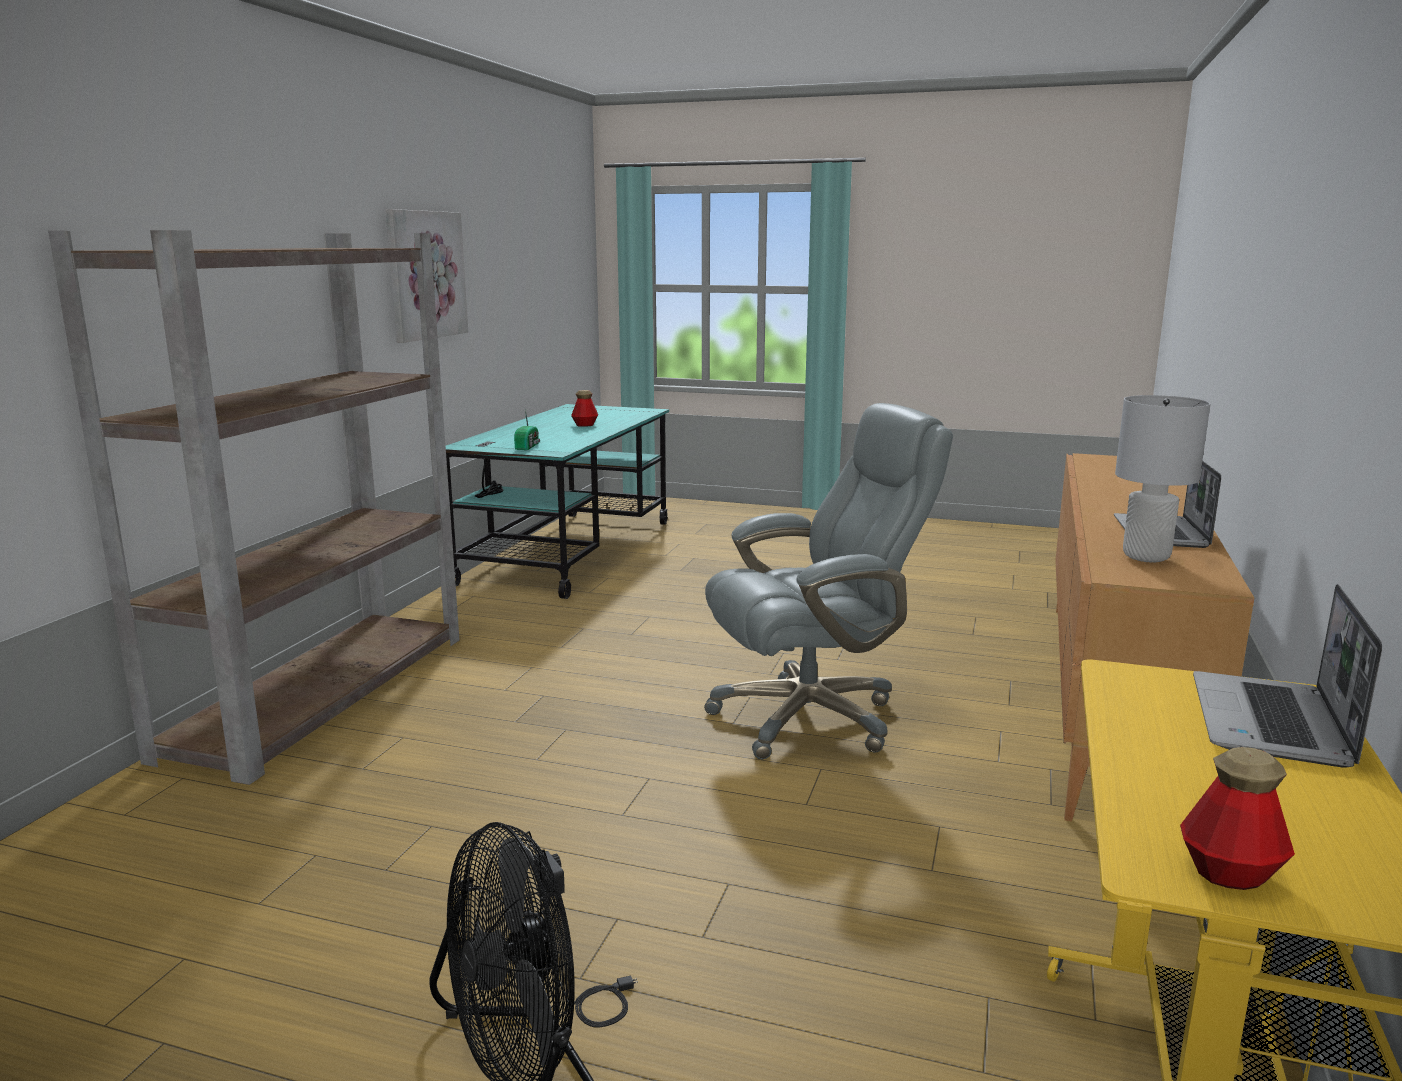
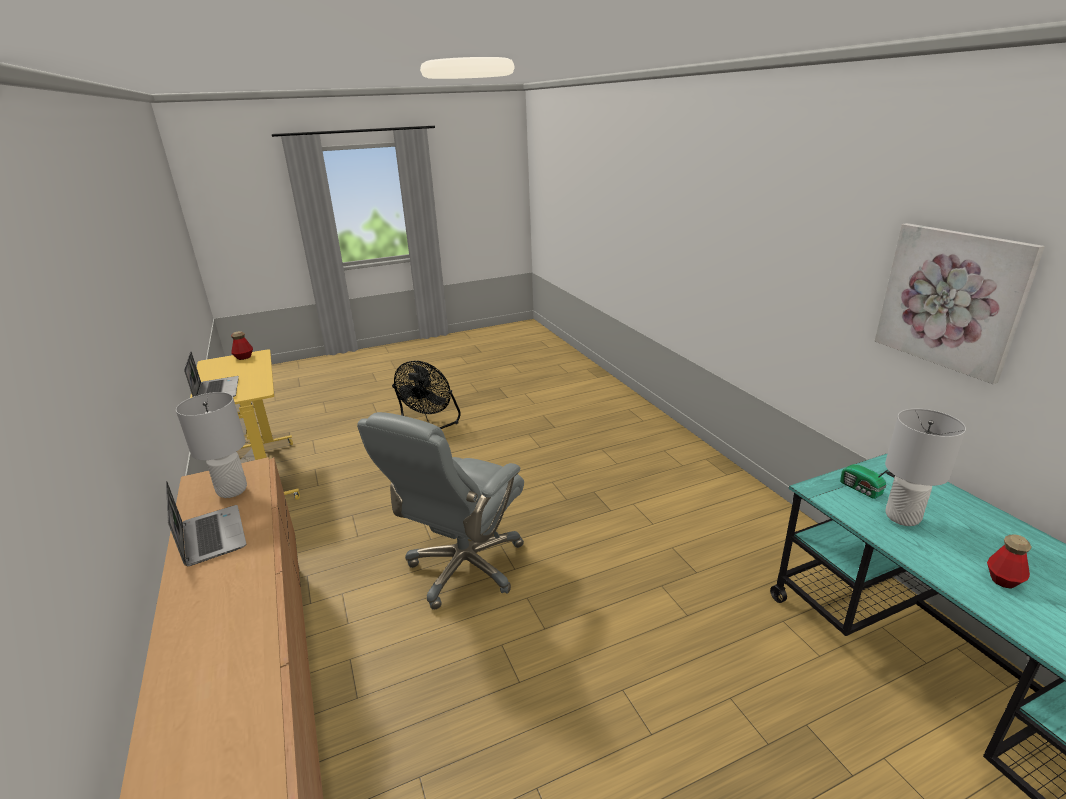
camera: 140 degrees right, 10 degrees up
(322, 693) = (692, 461): brown bookcase -> none
(555, 438) = (902, 519): none -> grey table lamp

